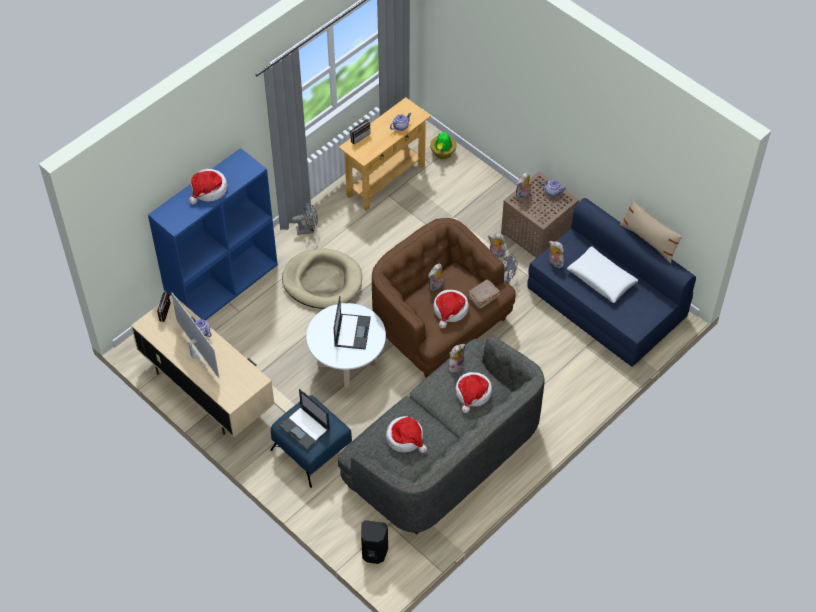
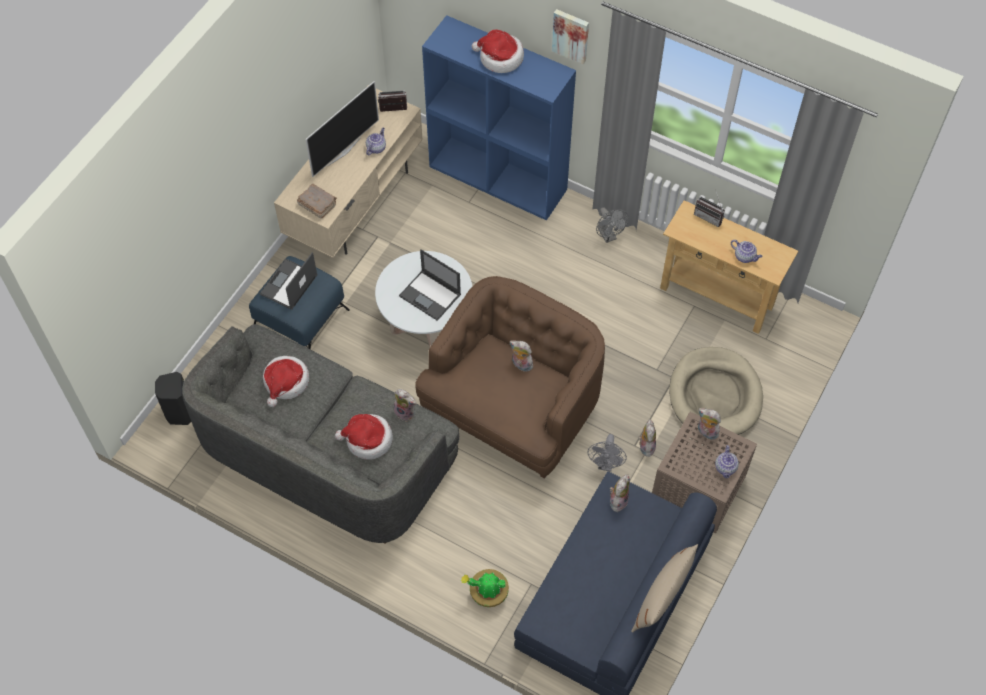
camera: 75 degrees right, 5 degrees up
(231, 127) = (571, 35): none -> picture
(322, 281) = (538, 270): beige dog bed -> beige dog bed (715, 395)
(352, 331) = (431, 295): laptop -> laptop turned 45 degrees clockwise
(442, 154) = (787, 349): potted plant -> potted plant (487, 594)
(450, 310) = (486, 388): hat -> none
(483, 297) = (518, 420): brown book -> brown book (317, 205)
(601, 279) = (610, 564): white pillow -> none

